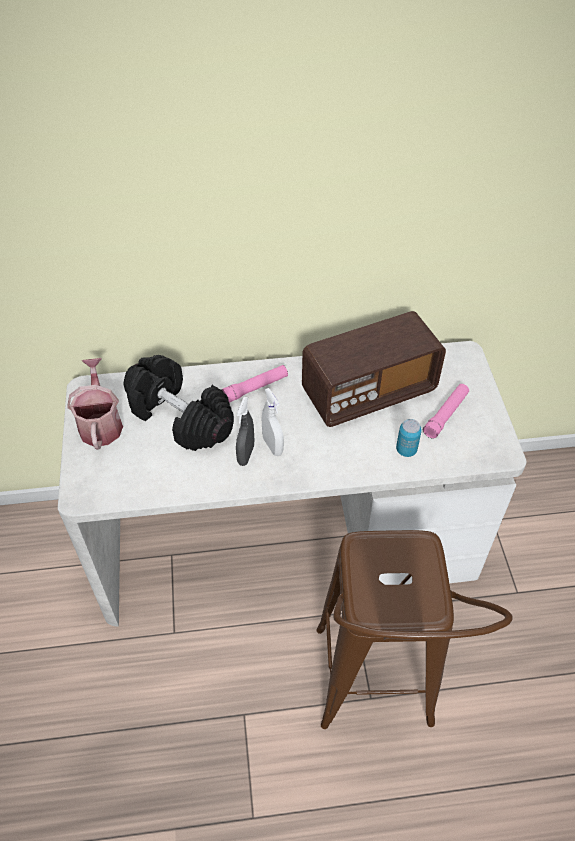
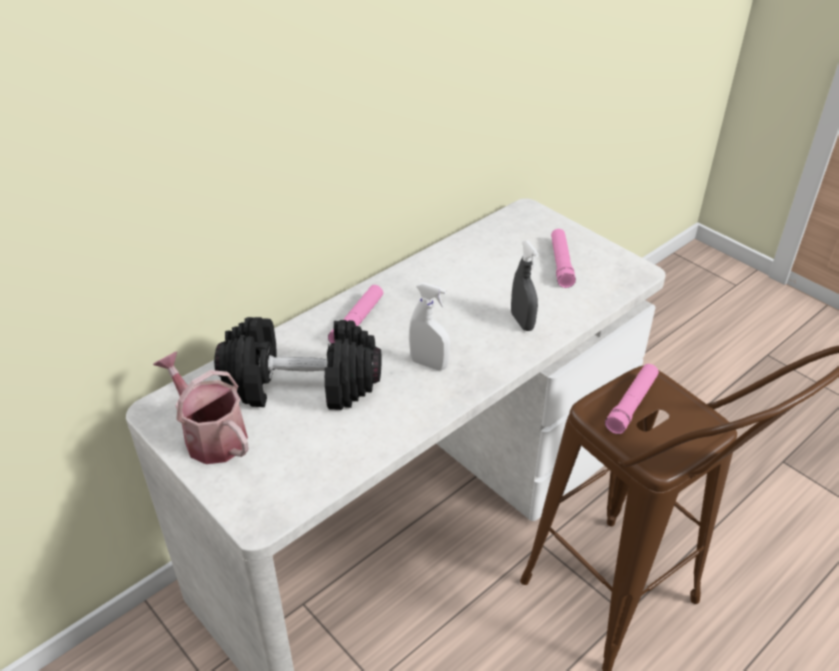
camera: 35 degrees left, 10 degrees down
(246, 455) = (409, 385): grey spray bottle -> grey spray bottle (522, 322)
(368, 392) = (474, 276): radio -> none
(391, 557) = (631, 404): none -> pink flashlight
(406, 450) = (557, 307): can -> none

